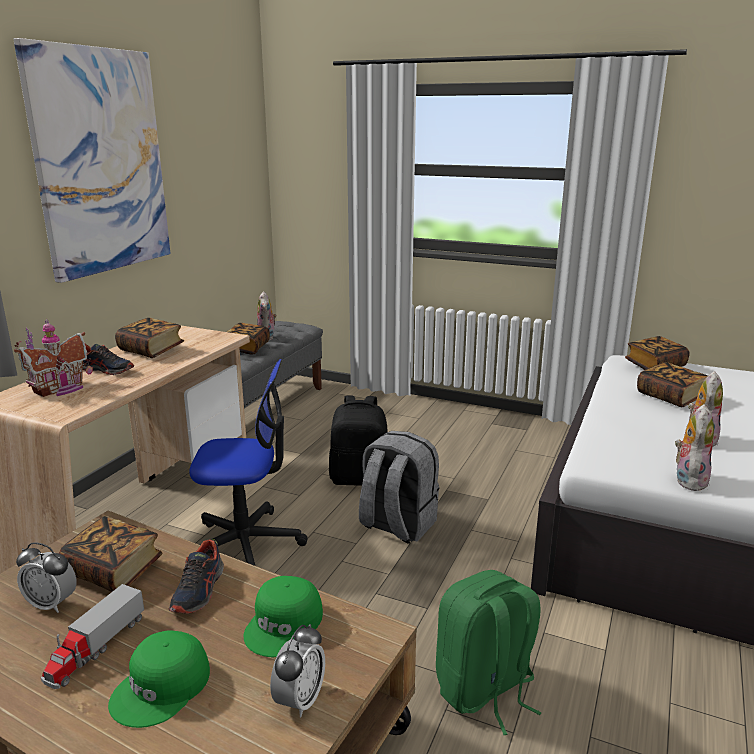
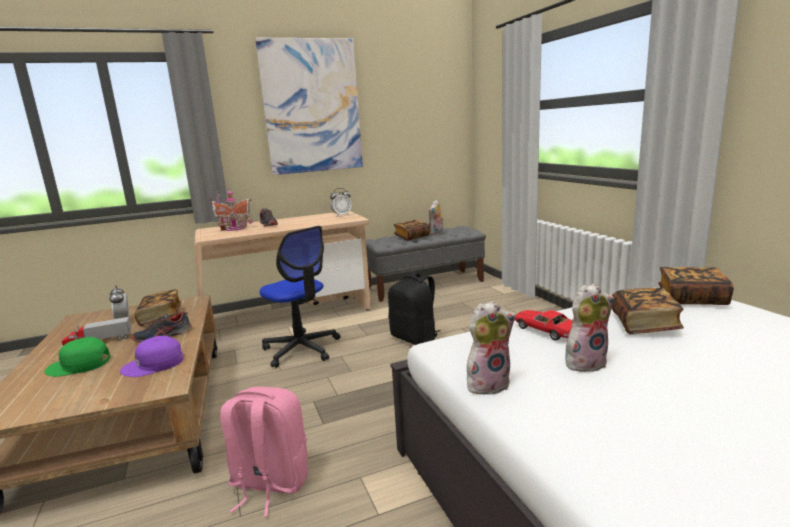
camera: 45 degrees right, 5 degrees down
(151, 350) = (307, 219): book -> none
(285, 624) = (154, 364): green cap -> purple cap
(300, 700) = (90, 395): alarm clock -> alarm clock (341, 215)
(397, 525) = (389, 371): grey backpack -> none
(485, 690) = (269, 484): green backpack -> pink backpack
(630, 422) = (545, 330): none -> toy car

